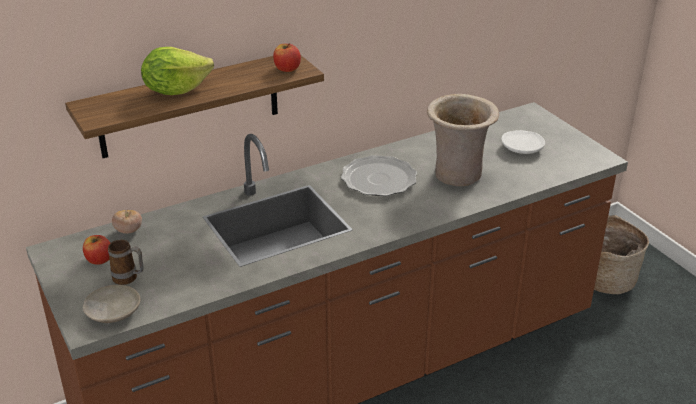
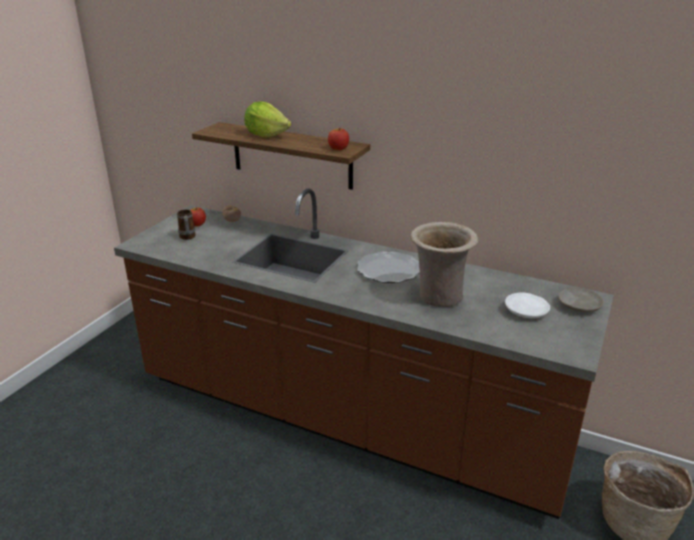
camera: 55 degrees right, 5 degrees down
(112, 311) = (154, 244): beige plate -> beige plate (579, 306)

